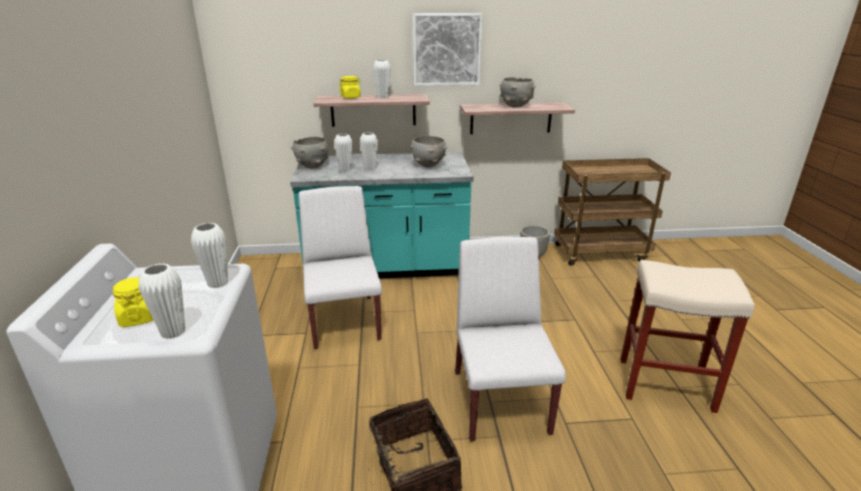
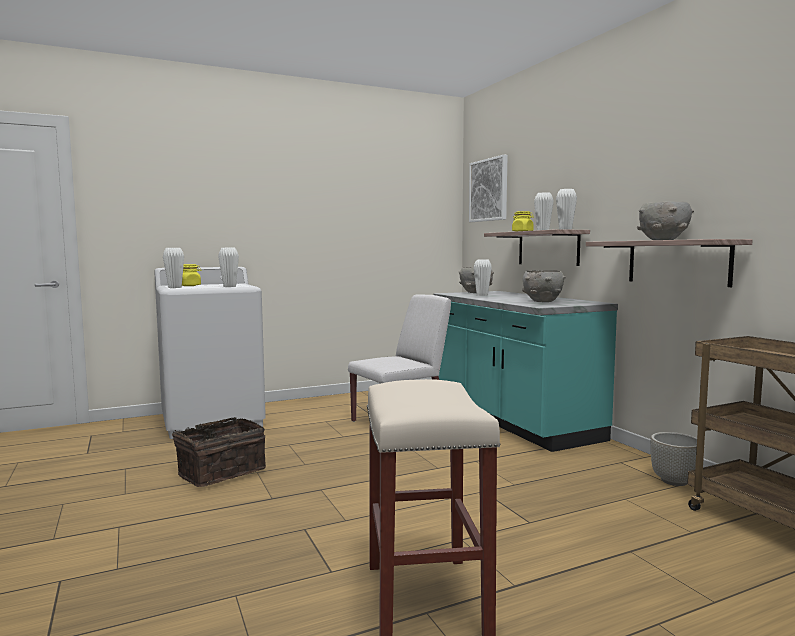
camera: 70 degrees right, 20 degrees down
(370, 168) = (499, 297): white vase -> white vase (565, 229)
(446, 49) = (609, 177): picture -> picture (489, 190)
(500, 400) = (325, 493): white chair -> none

